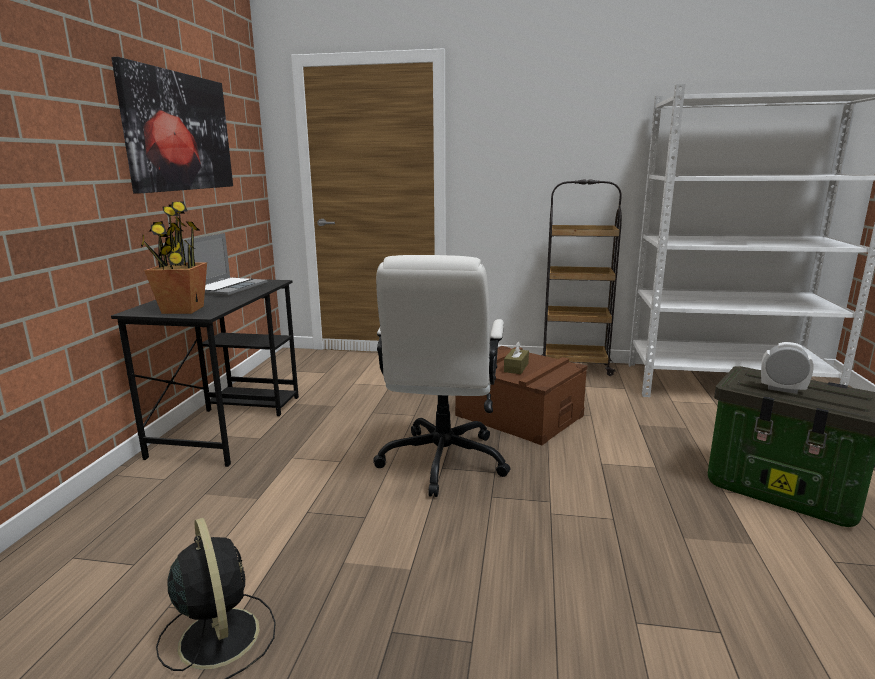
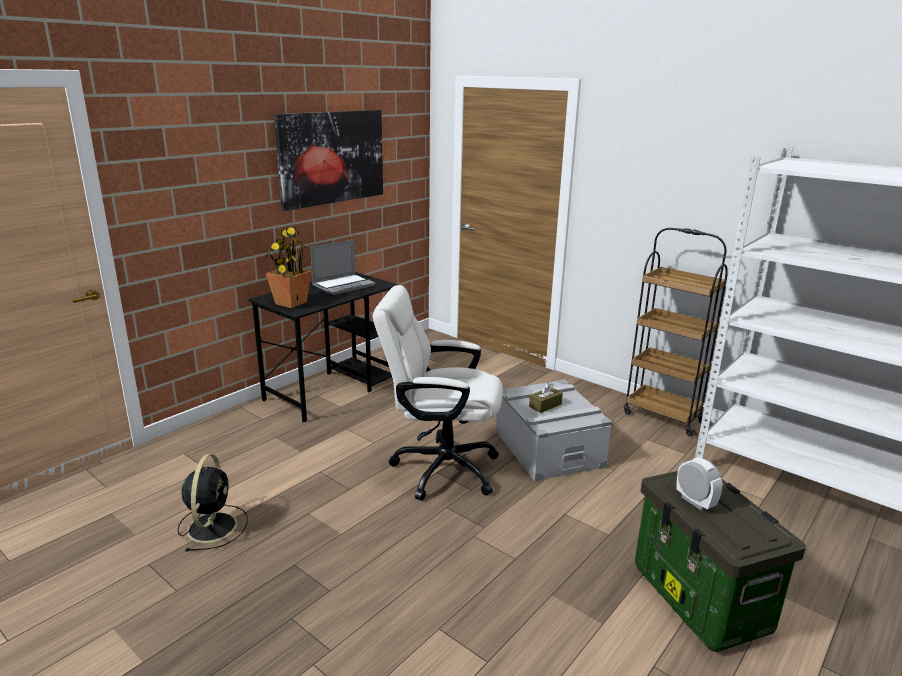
camera: 30 degrees right, 5 degrees up
(442, 464) = (439, 469): white office chair -> white office chair turned 60 degrees clockwise
(518, 415) = (548, 448): brown storage box -> grey storage box

